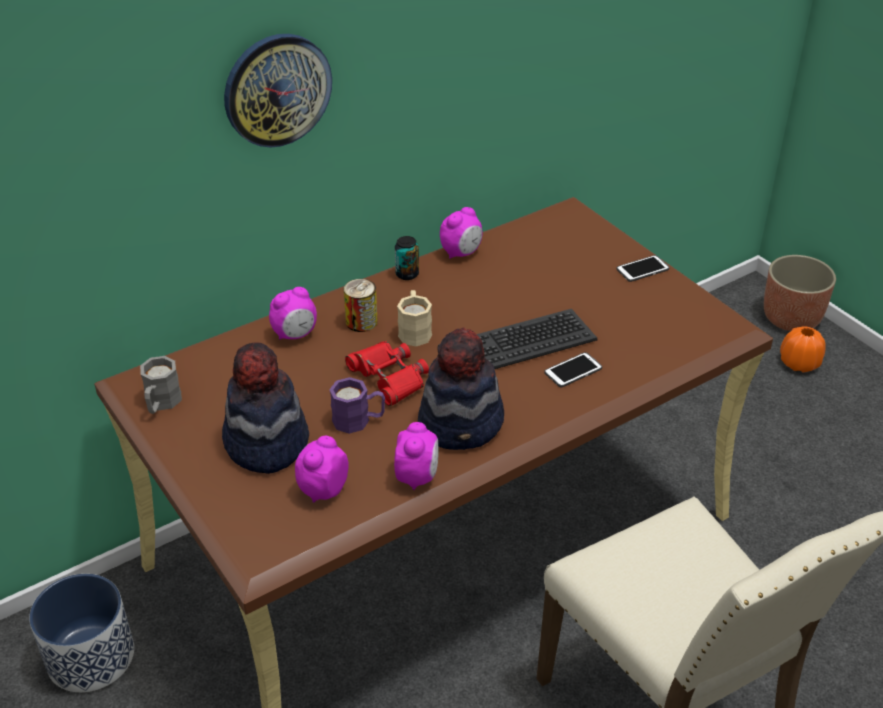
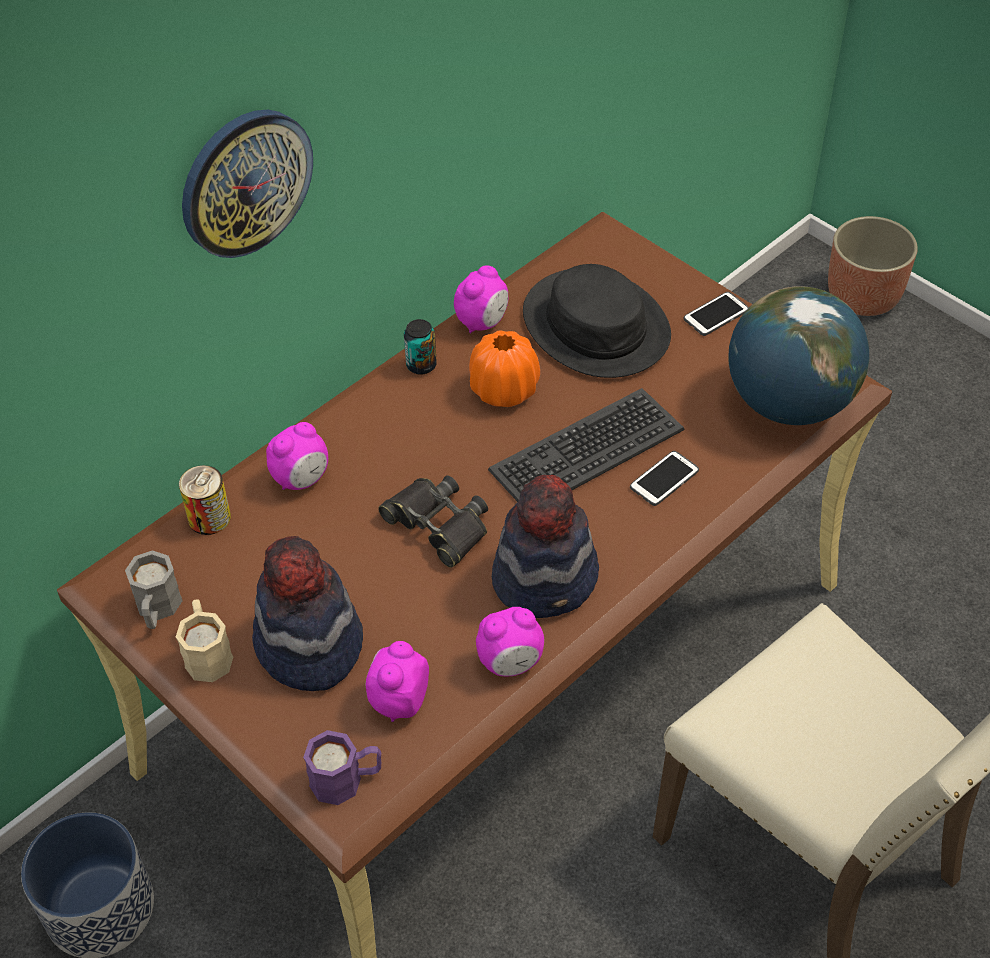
camera: 10 degrees left, 10 degrees up
(359, 420) = (417, 594): purple mug -> purple mug (346, 780)
(361, 322) = (381, 446): can -> can (209, 518)
(389, 377) = (438, 524): red binoculars -> black binoculars
(414, 330) = (452, 449): beige mug -> beige mug (207, 653)
(417, 476) = (510, 662): alarm clock -> alarm clock turned 75 degrees clockwise
(547, 265) = (596, 325): none -> black hat
(686, 334) = (789, 403): none -> globe
(799, 363) = (883, 359): orange vase -> orange vase (504, 390)

